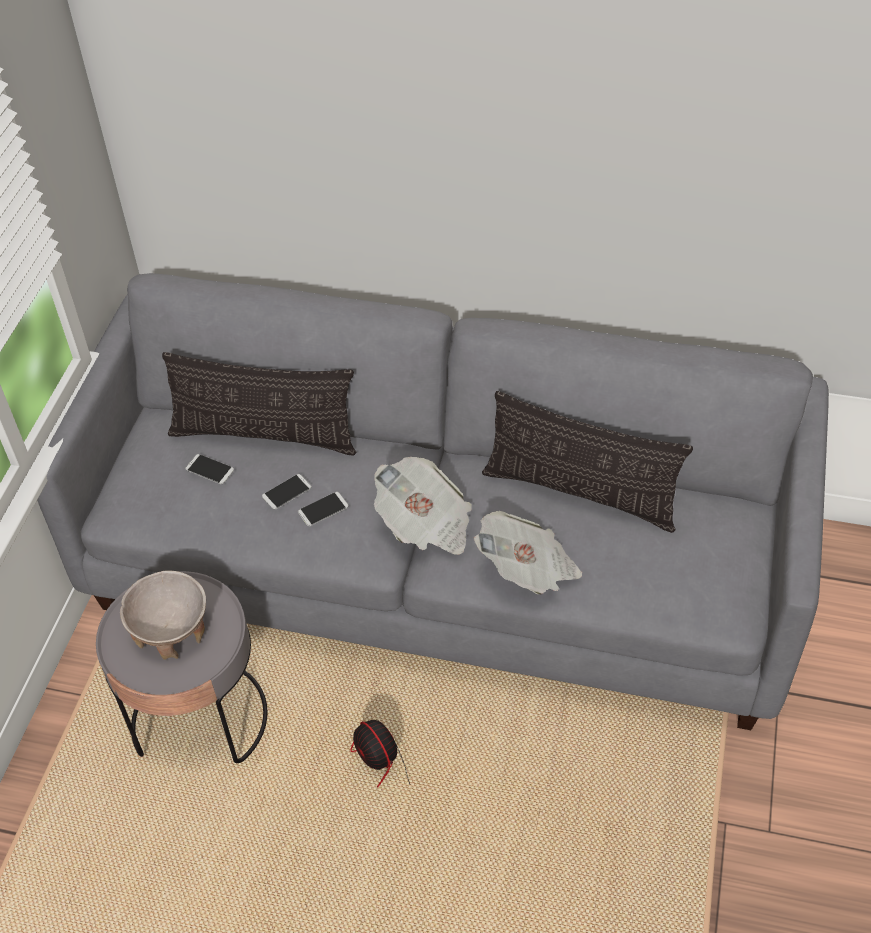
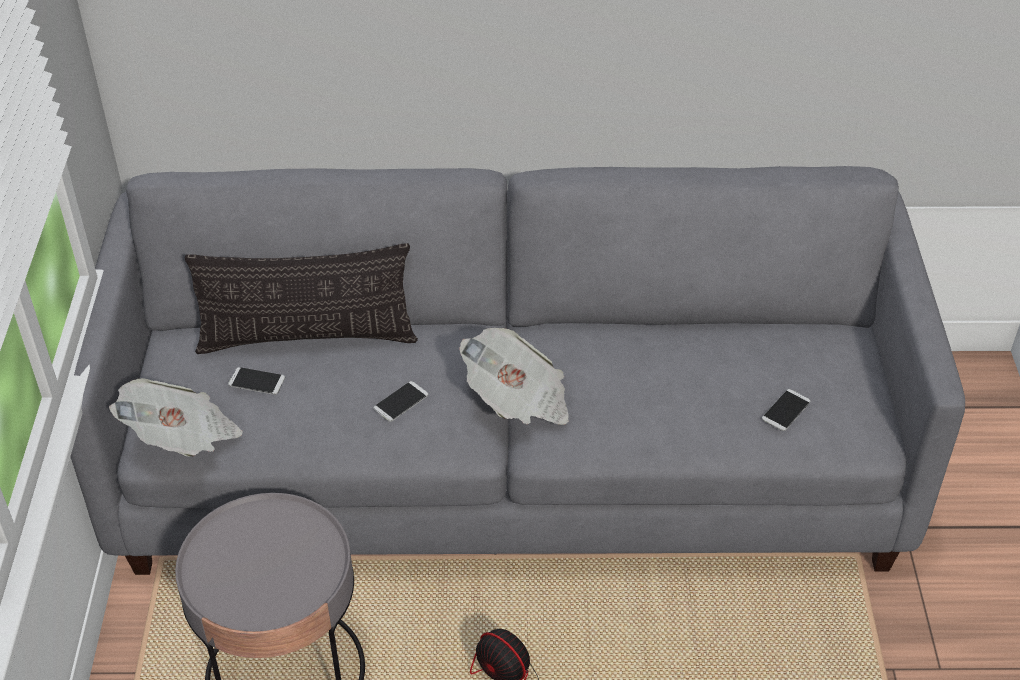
camera: 15 degrees left, 5 degrees down
(172, 633) = (264, 561): beige bowl -> none
(287, 492) = (353, 390): phone -> phone (786, 410)
(528, 570) = (644, 427): newspaper -> newspaper (182, 438)
(580, 492) = (673, 343): pillow -> none

